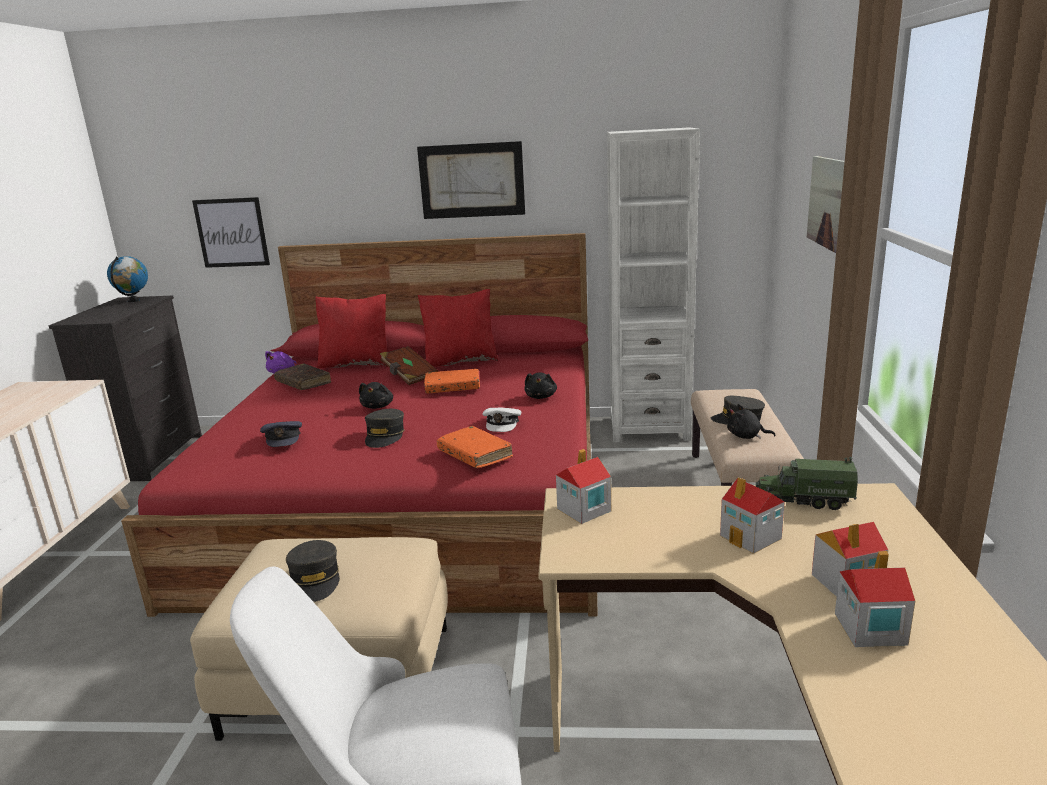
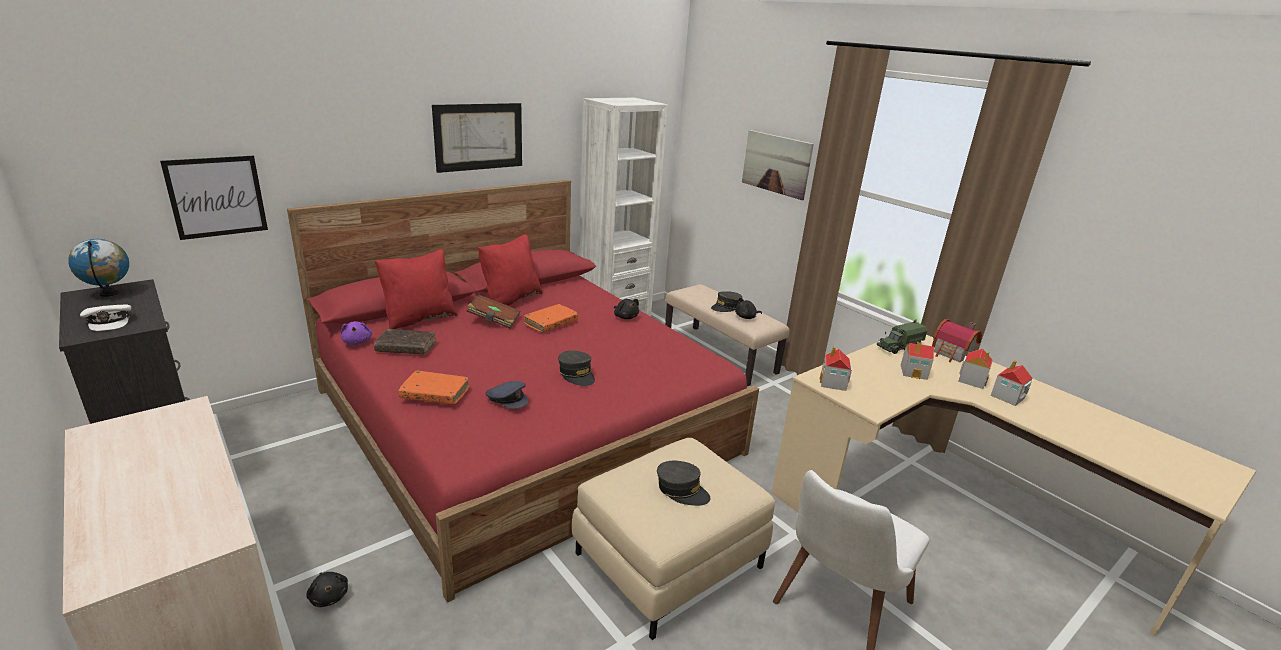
camera: 45 degrees left, 5 degrees up
(378, 406) = (524, 352): black plush toy -> black plush toy (329, 596)
(474, 455) = (665, 370): orange book -> orange book (435, 394)
(502, 423) = (638, 343): white cap -> white cap (109, 321)
(895, 537) = (952, 354): none -> toy house

